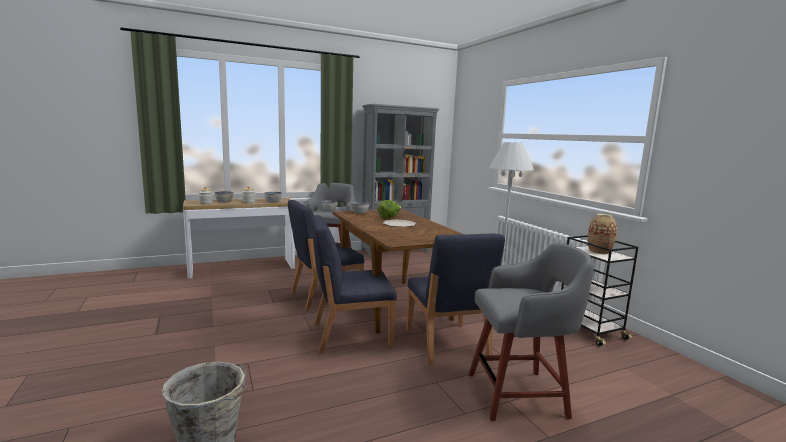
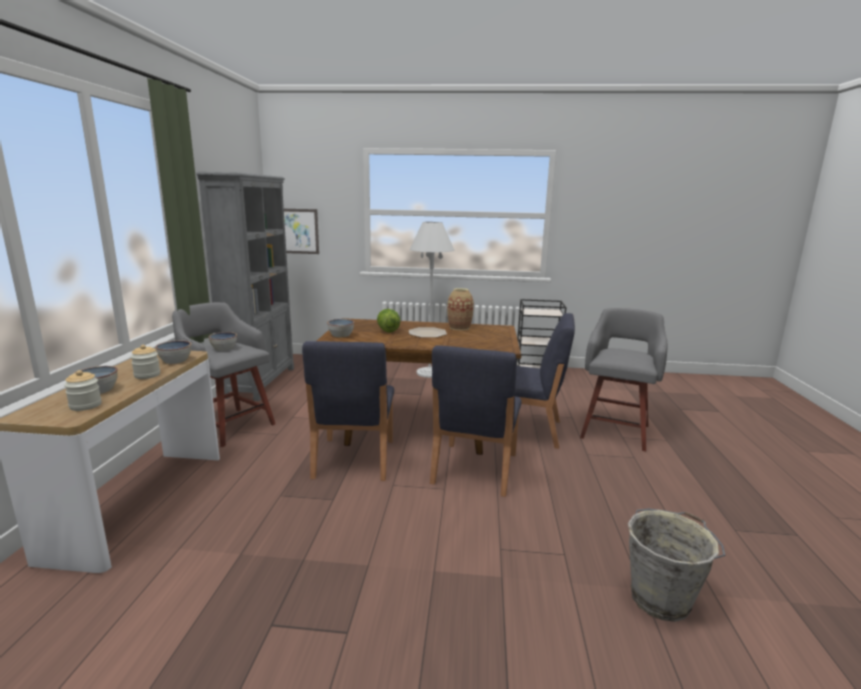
camera: 60 degrees left, 5 degrees up
(463, 151) = (296, 231): none -> picture
(599, 251) = (540, 311): vase -> vase (459, 327)

